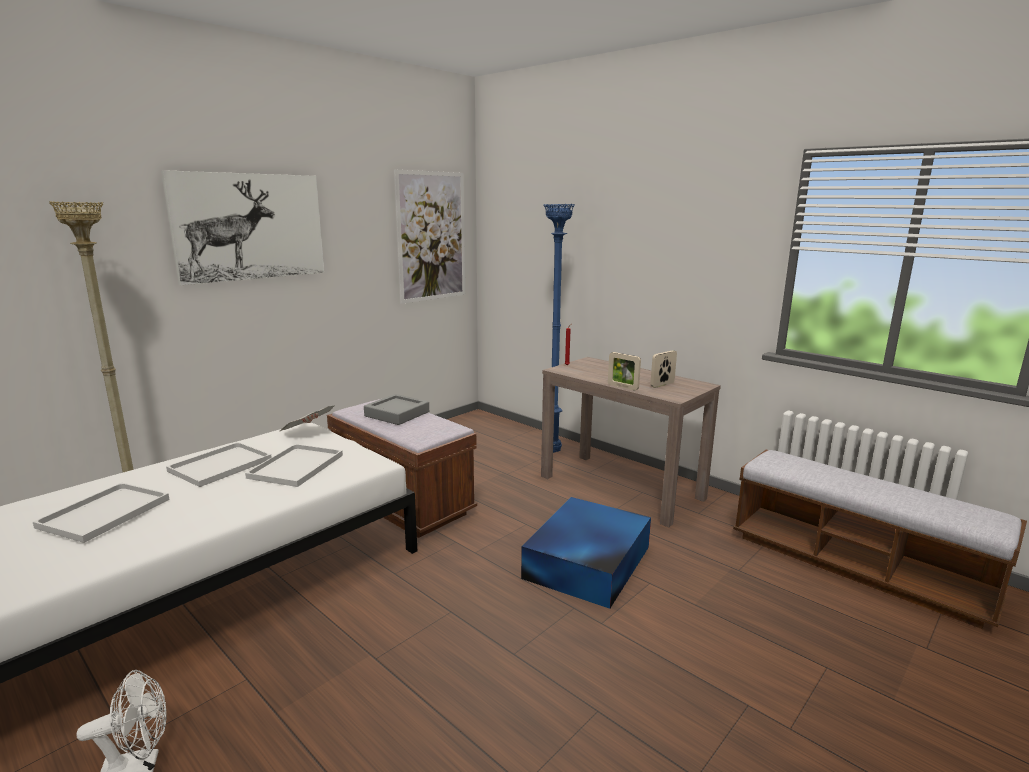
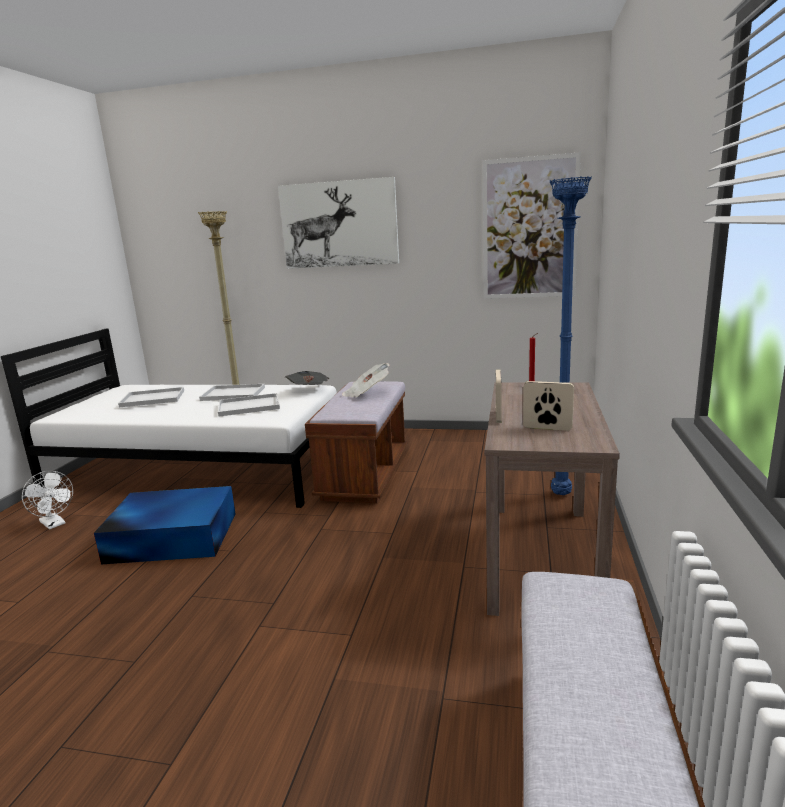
camera: 60 degrees right, 0 degrees up
(397, 414) = (366, 393): grey tray -> newspaper
(586, 563) = (354, 585): blue storage box -> blue storage box (171, 537)

